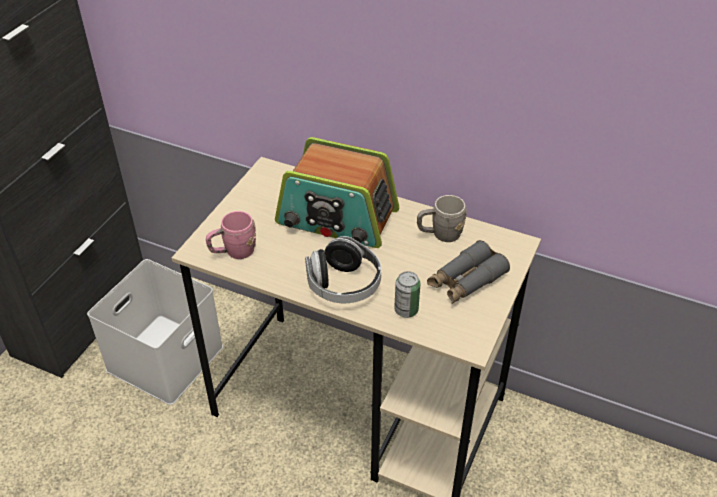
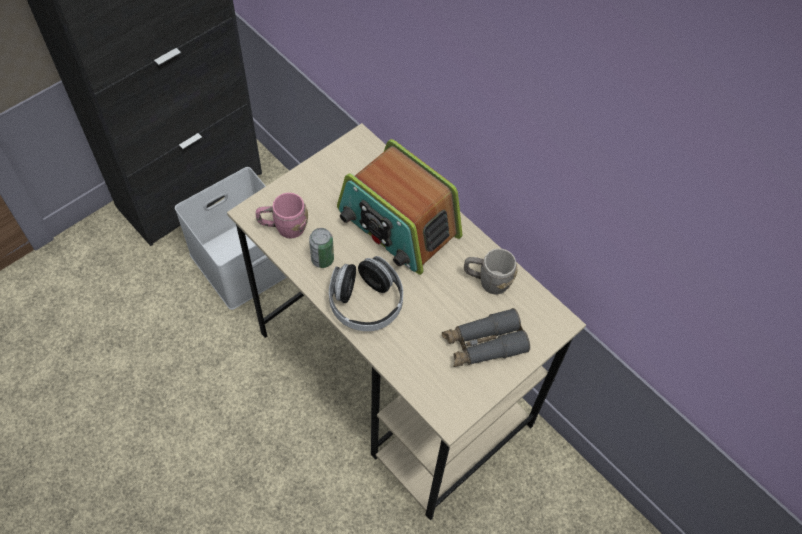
camera: 20 degrees right, 15 degrees up
(406, 310) = (409, 354): can -> can (322, 259)

